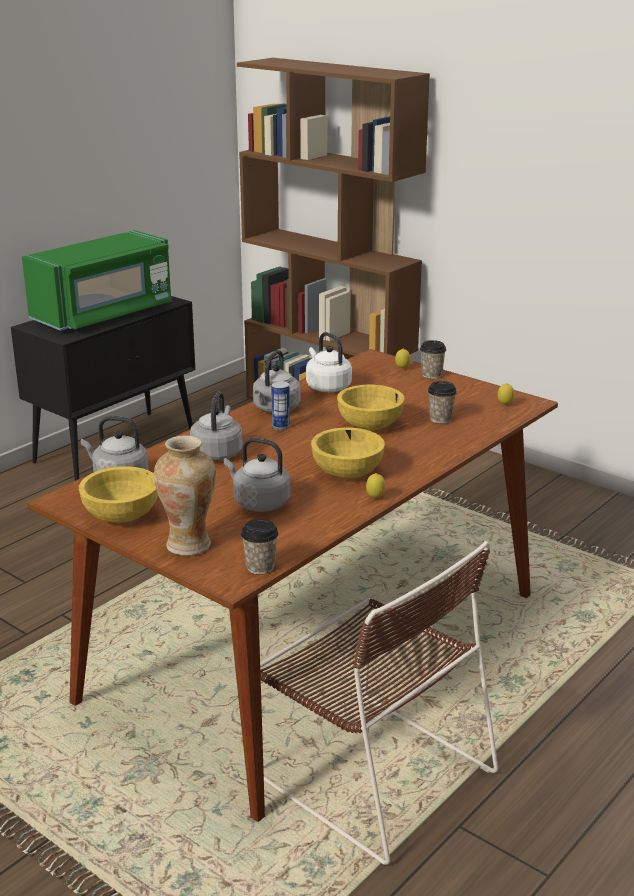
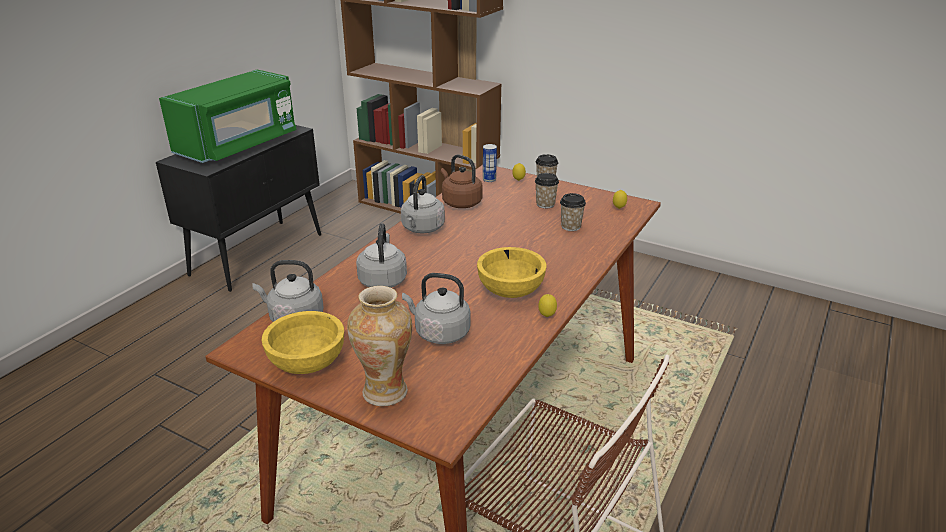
camera: 10 degrees left, 5 degrees up
(260, 567) = (465, 411): cup -> cup (545, 204)
(281, 427) = (433, 246): can -> can (489, 179)
(327, 386) = (460, 202): white kettle -> brown kettle
(370, 425) = (512, 238): yellow bowl -> none

